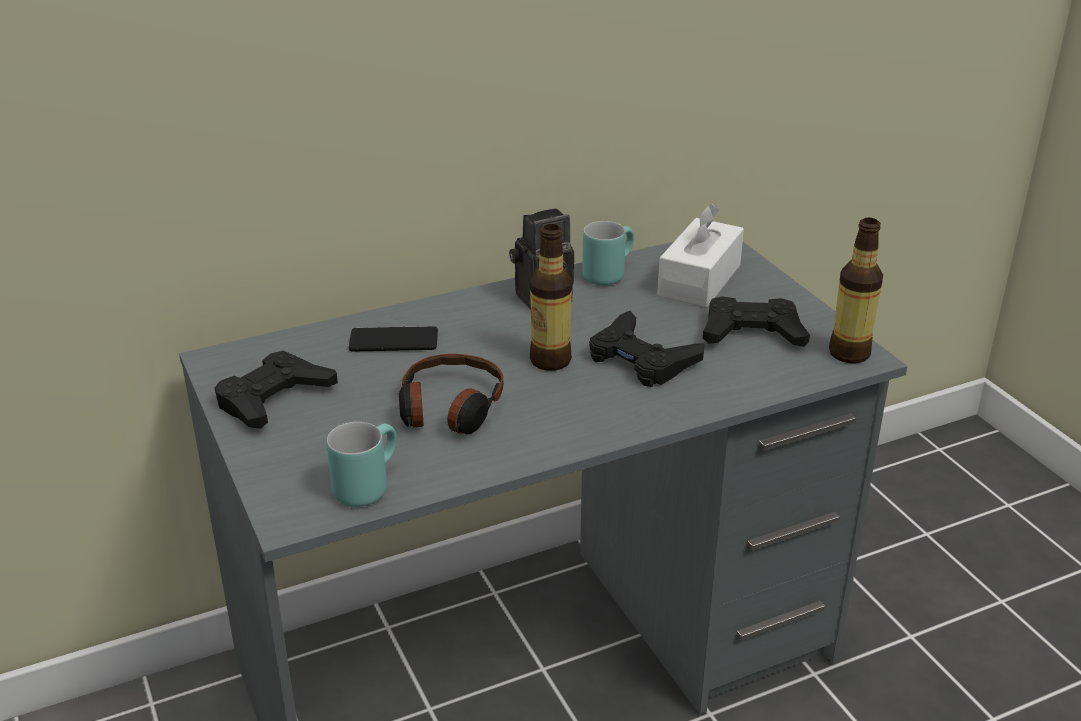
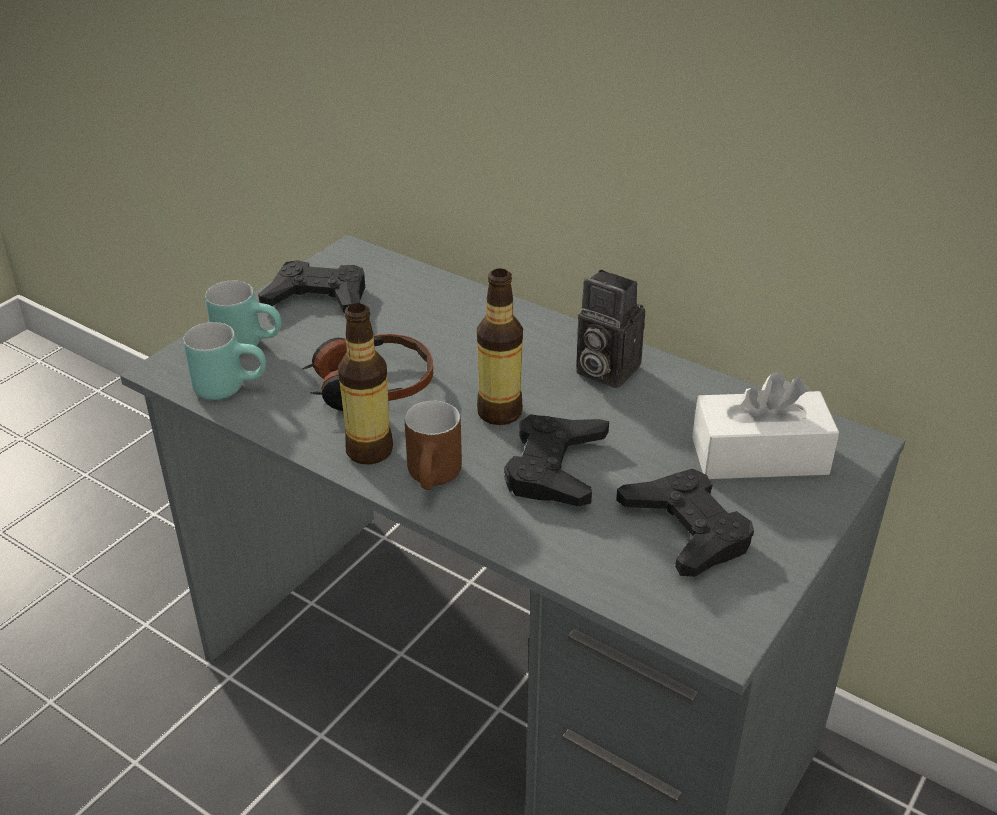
camera: 60 degrees right, 5 degrees up
(393, 341) = (453, 317): phone -> none
(607, 273) = (702, 389): turquoise mug -> turquoise mug (249, 343)
(609, 414) = (437, 480): none -> brown mug
(849, 353) = (718, 623): bottle -> bottle (369, 450)

